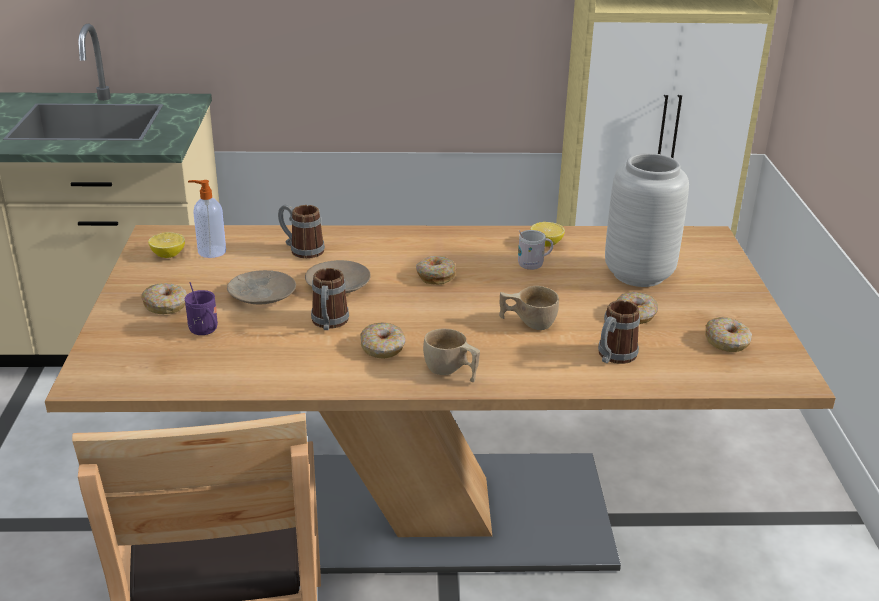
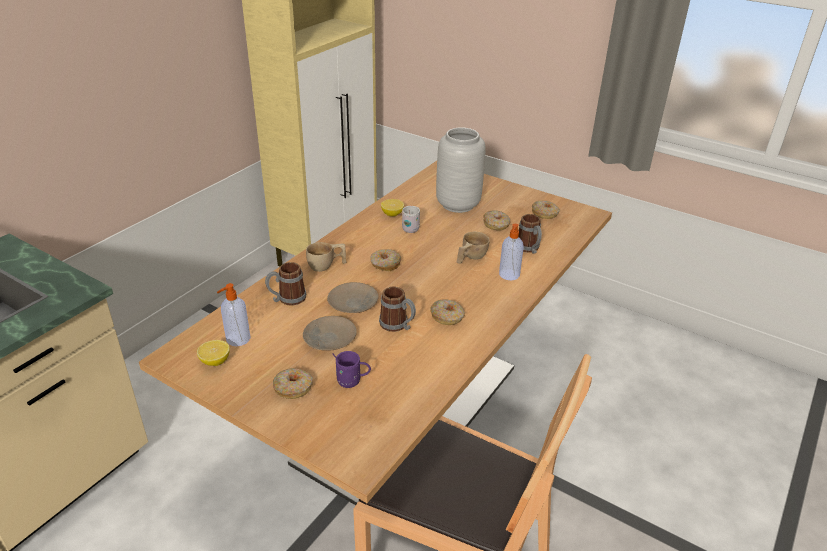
camera: 55 degrees left, 5 degrees up
(451, 372) = (496, 304): beige cup -> beige cup (326, 266)
(528, 361) = (509, 275): none -> soap dispenser

